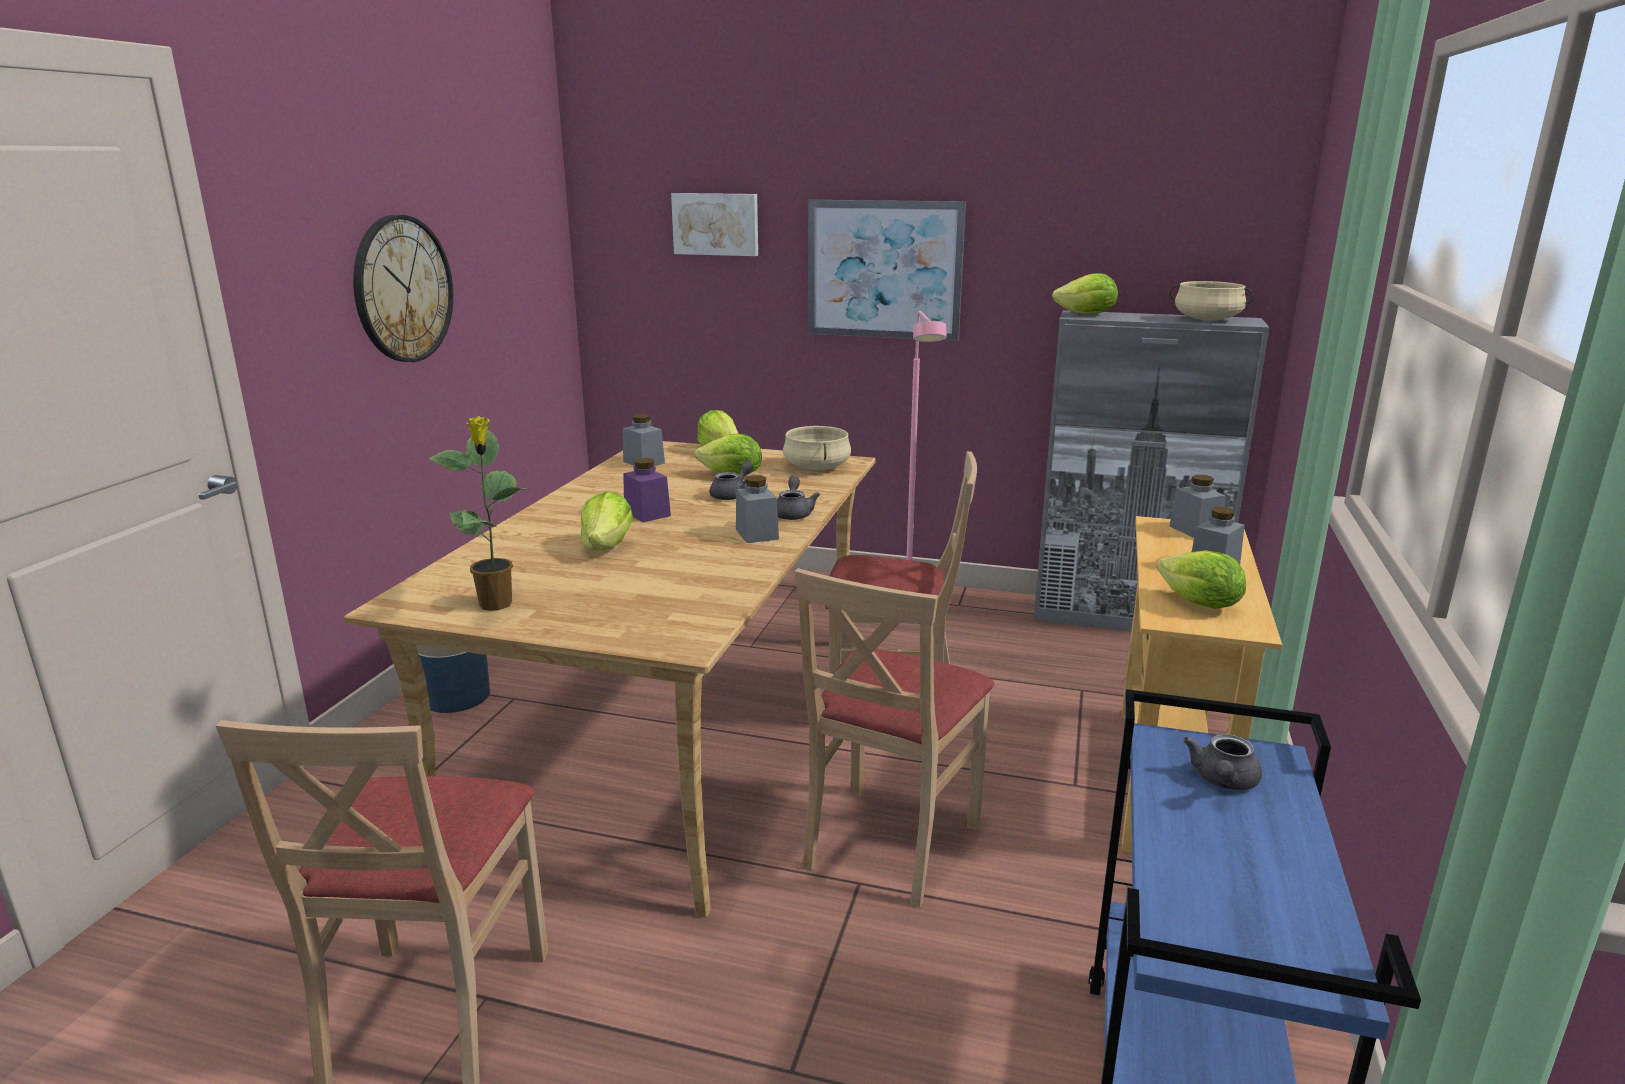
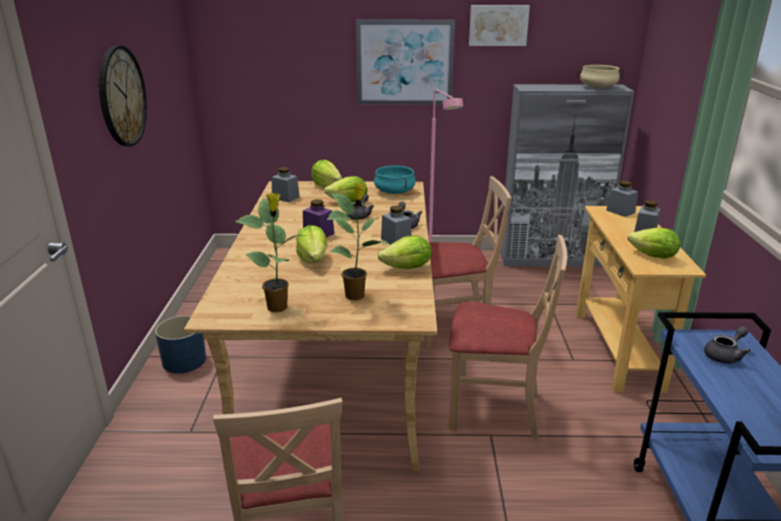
camera: 15 degrees left, 5 degrees up
(626, 602) = (356, 295): none -> potted plant
(716, 224) = (293, 36): picture -> picture (498, 25)
(817, 467) = (395, 191): beige cooking pot -> turquoise cooking pot
(889, 842) = (494, 409): beige chair -> beige chair turned 90 degrees counterclockwise
(1087, 314) = (531, 87): lettuce -> lettuce (407, 268)
(1222, 782) = (725, 355): grey teapot -> grey teapot turned 135 degrees counterclockwise

